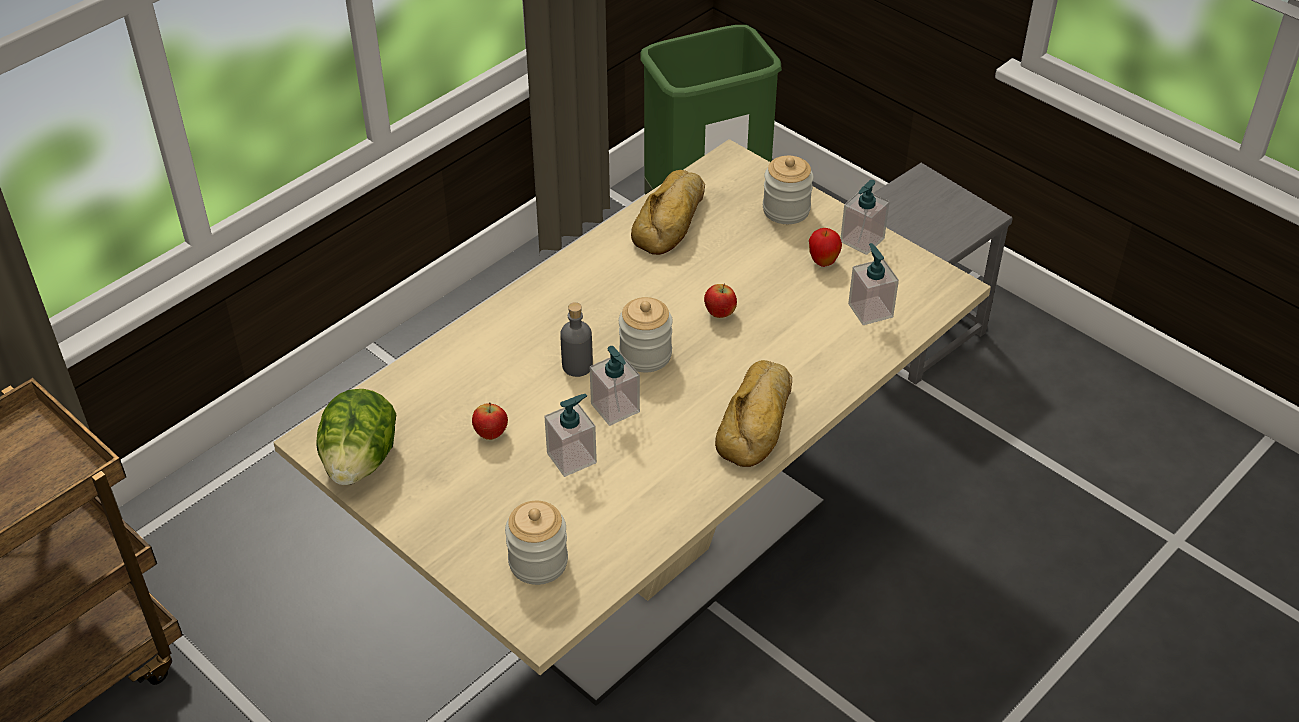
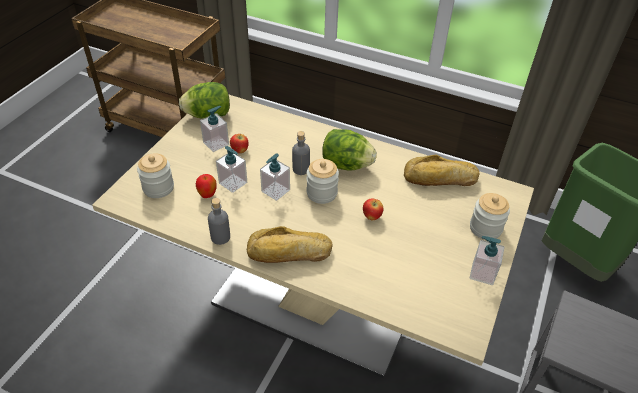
camera: 70 degrees right, 0 degrees up
(592, 310) = (346, 165): none -> lettuce
(694, 495) = (220, 237): none -> grey bottle
(823, 262) = (447, 256): apple -> apple (207, 195)
(870, 310) = (415, 291): soap dispenser -> soap dispenser (216, 143)

